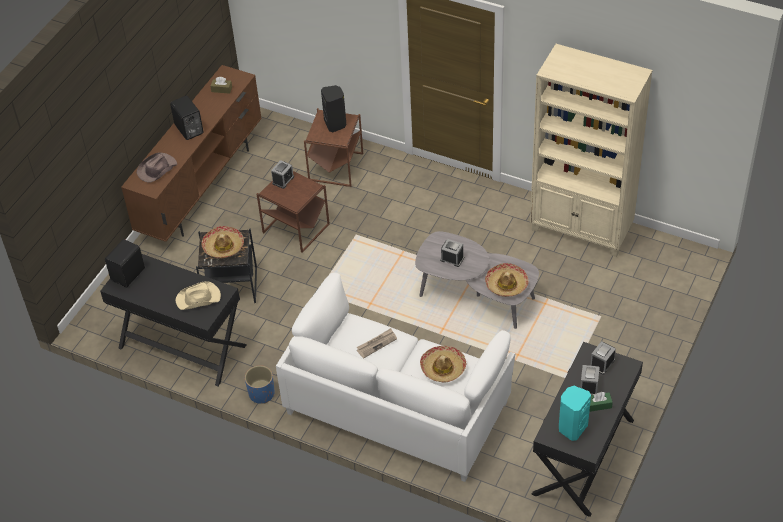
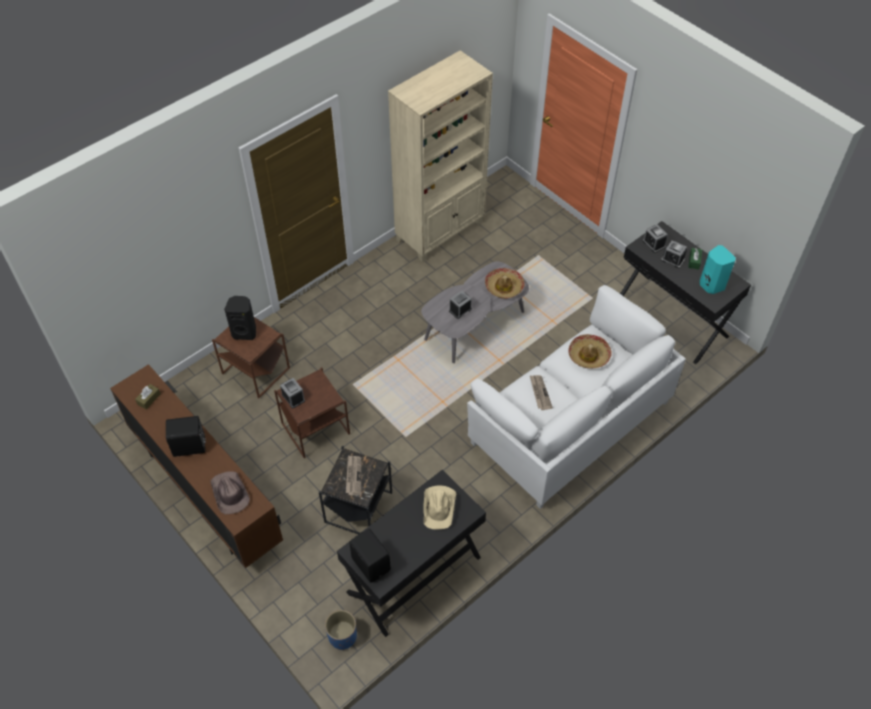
camera: 70 degrees left, 5 degrees up
(223, 246) = (353, 476): hat -> newspaper
(261, 394) = (507, 523): blue planter -> blue planter (342, 636)

